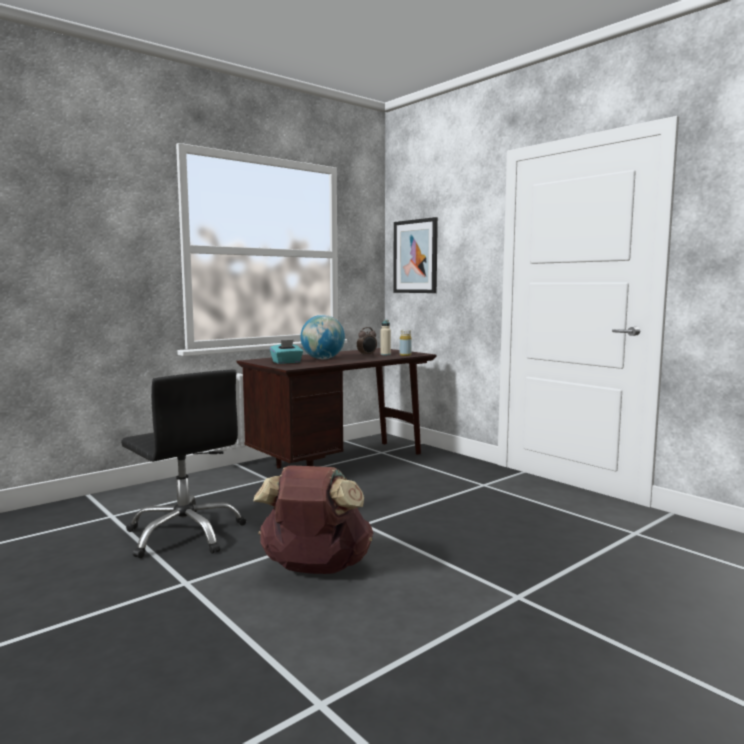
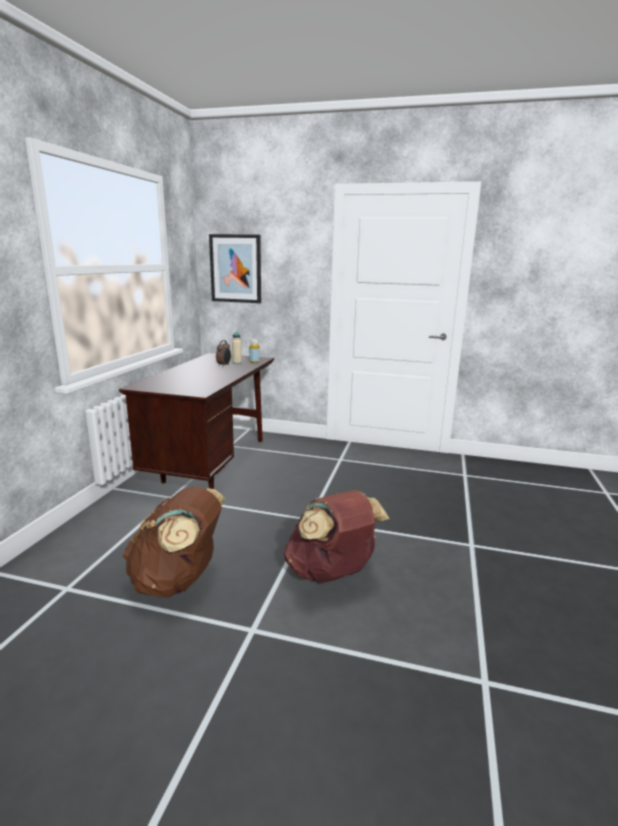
camera: 35 degrees left, 10 degrees up
(185, 534) = (178, 581): black office chair -> brown backpack
(286, 362) = (178, 385): turquoise tissue box -> none
(323, 359) = (199, 376): globe -> none

